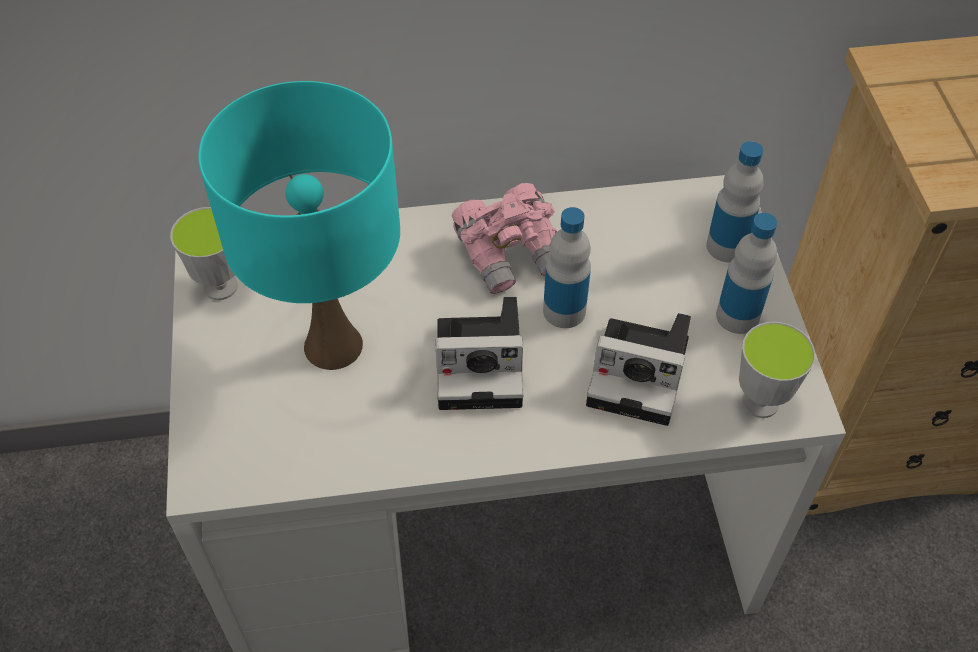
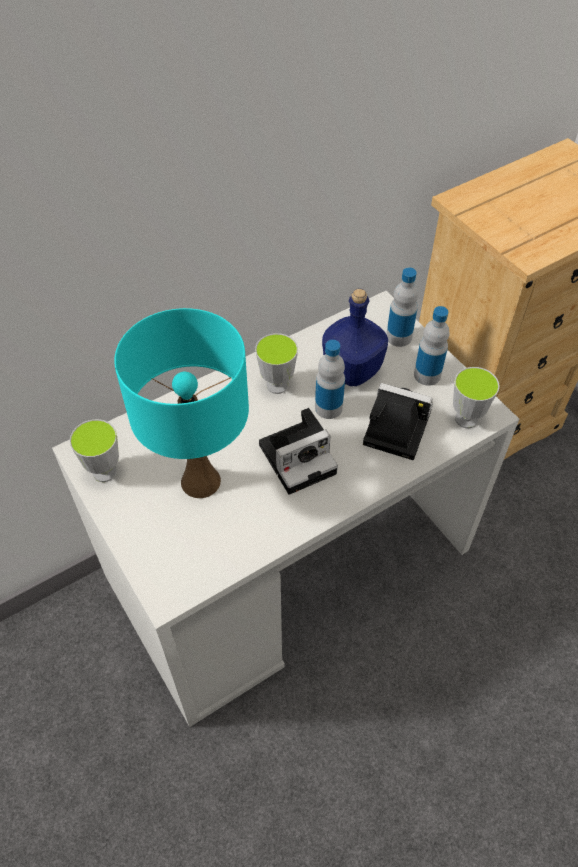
camera: 25 degrees left, 0 degrees up
(510, 253) = (277, 385): pink binoculars -> cup
(627, 269) = (351, 370): none -> blue bottle
(642, 374) = (393, 428): camera -> camera turned 150 degrees counterclockwise

